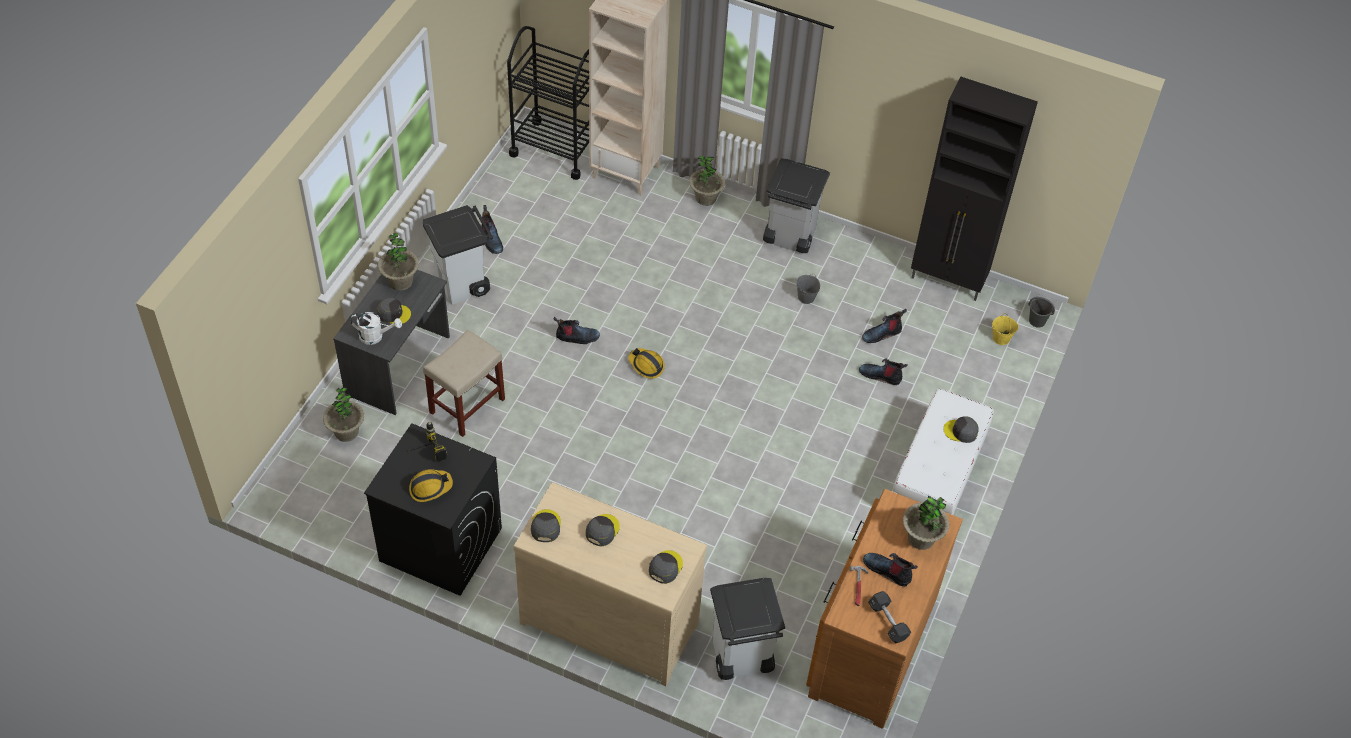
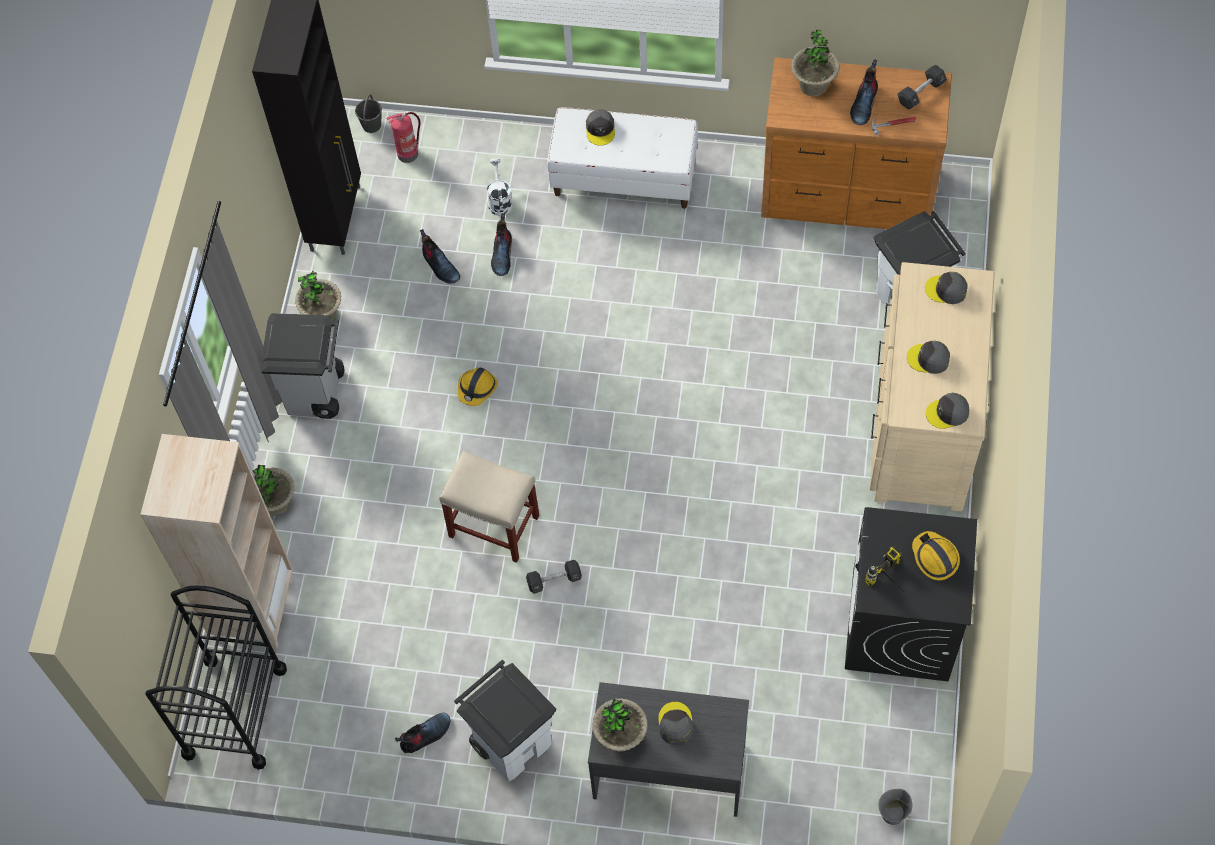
camera: 100 degrees left, 10 degrees up
(346, 432) = (791, 790): potted plant -> potted plant (322, 314)
(376, 336) = (718, 730): white watering can -> white watering can (499, 200)
(466, 406) = (702, 667): beige stool -> beige stool (495, 526)
(576, 337) = (554, 580): boot -> black dumbbell
(646, 365) = (571, 492): hard hat -> hard hat (477, 389)
(806, 297) = (409, 353): grey bucket -> grey bucket (893, 813)
(1001, 338) = (408, 153): yellow bucket -> fire extinguisher

